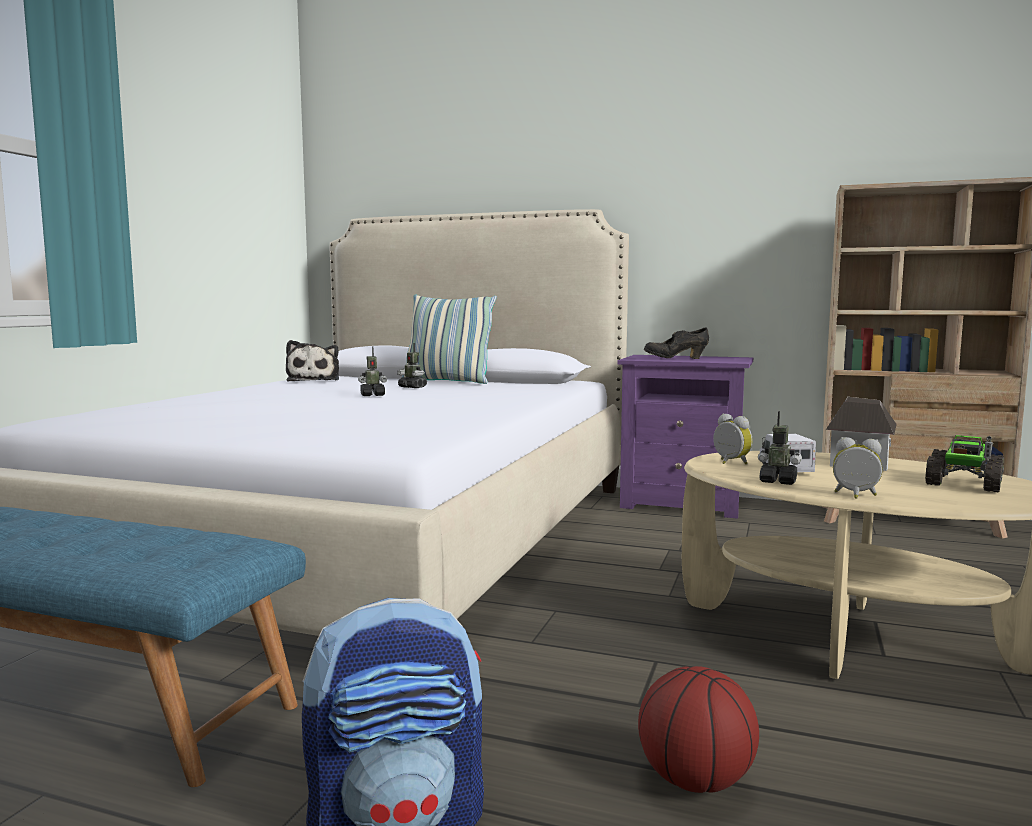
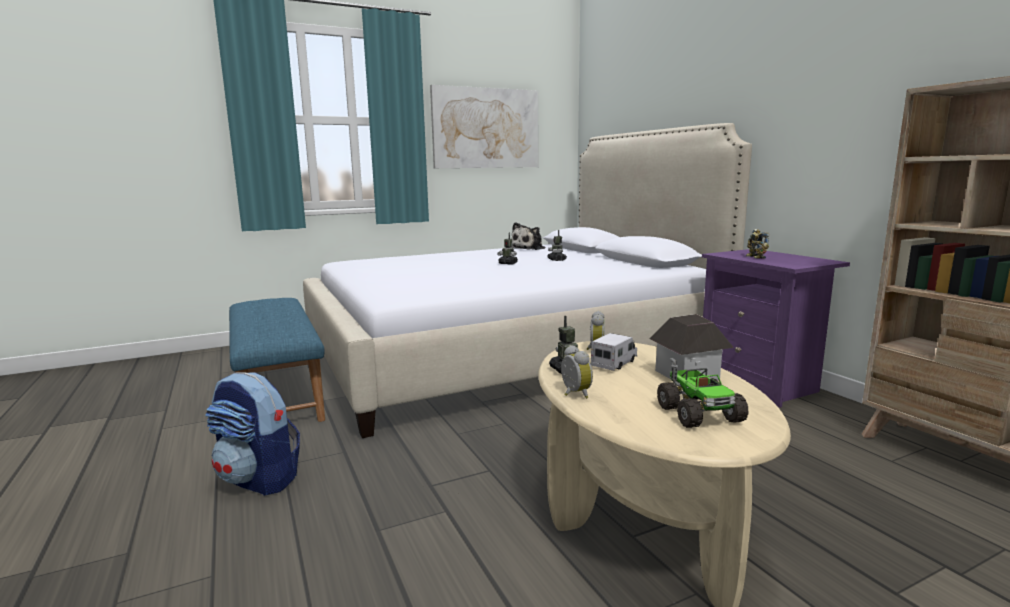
camera: 45 degrees right, 5 degrees up
(200, 189) = (486, 128): none -> picture
(447, 382) = (592, 258): pillow -> none
(675, 359) = (754, 257): black shoe -> toy robot
(696, 782) = (370, 529): basketball -> none
(963, 484) = (699, 413): toy truck -> toy truck turned 90 degrees clockwise

